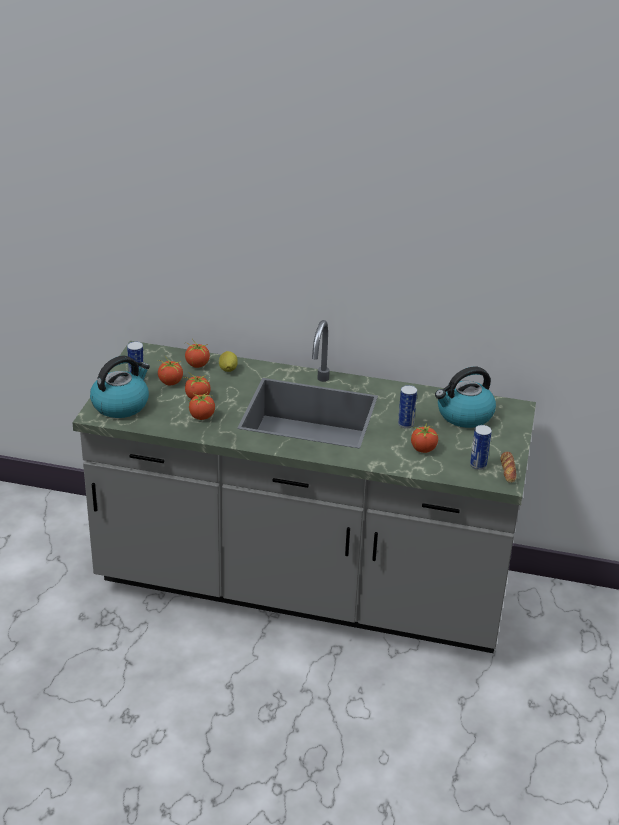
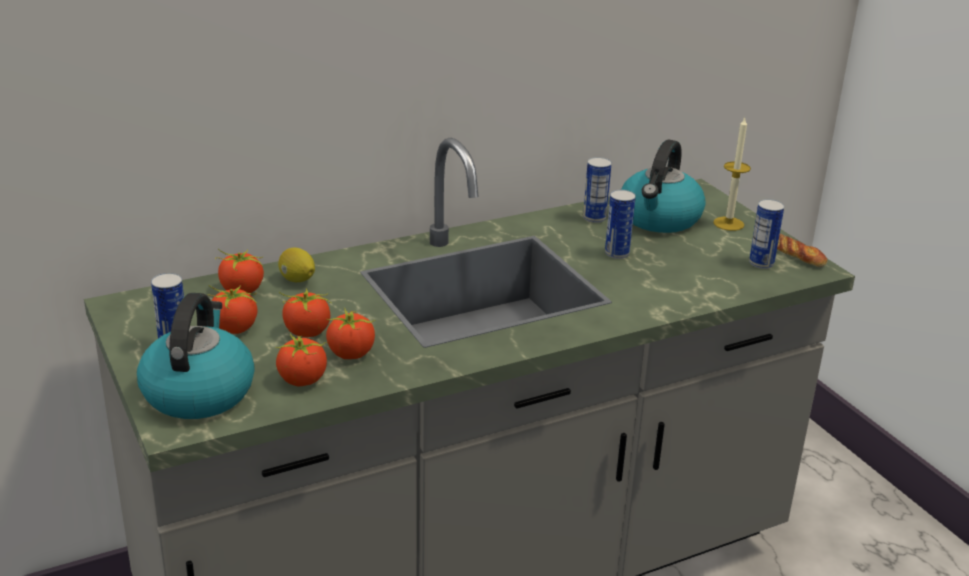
camera: 40 degrees left, 5 degrees down
(423, 449) = (681, 272): tomato -> tomato (303, 380)
(427, 399) = (594, 218): none -> can
(501, 435) = (728, 224): none -> candle

